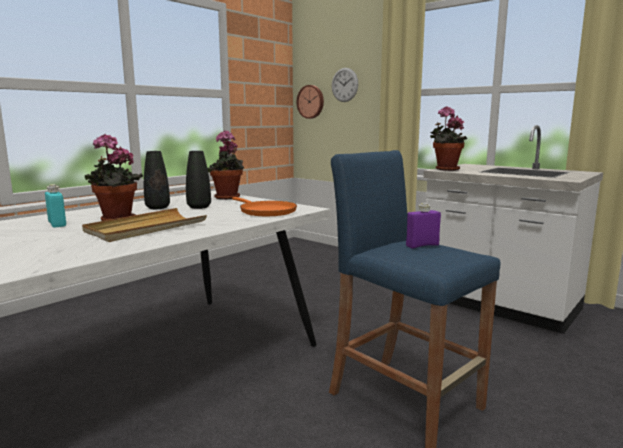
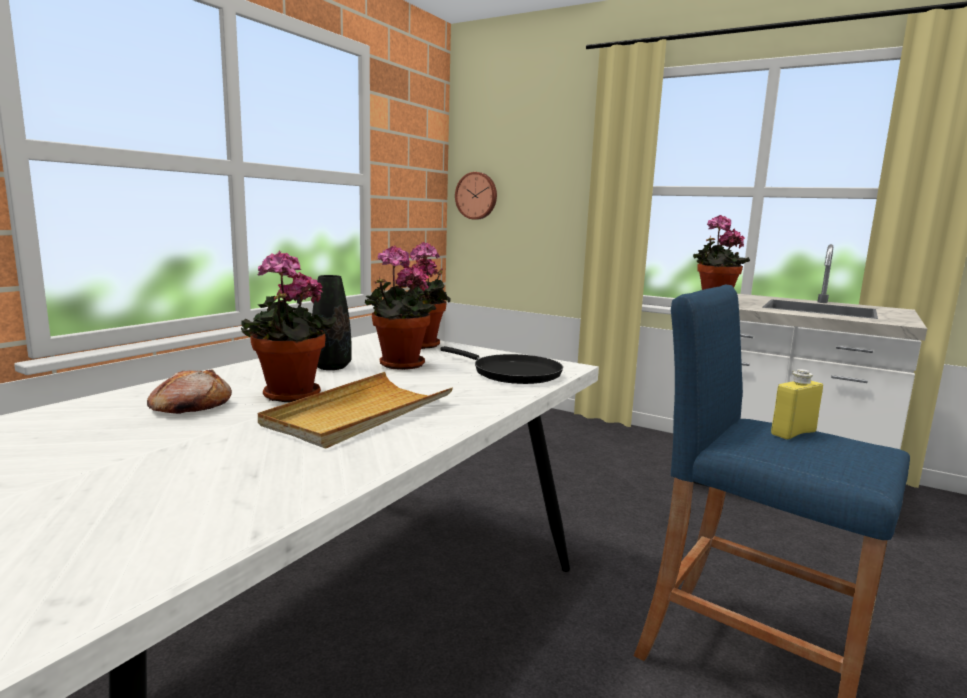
camera: 10 degrees left, 0 degrees up
(57, 224) = (190, 407): turquoise bottle -> bread
(199, 207) = (397, 365): black vase -> potted plant
(265, 211) = (511, 373): orange frying pan -> black frying pan
(344, 85) = (530, 174): wall clock -> none
(422, 245) = (793, 433): purple bottle -> yellow bottle

